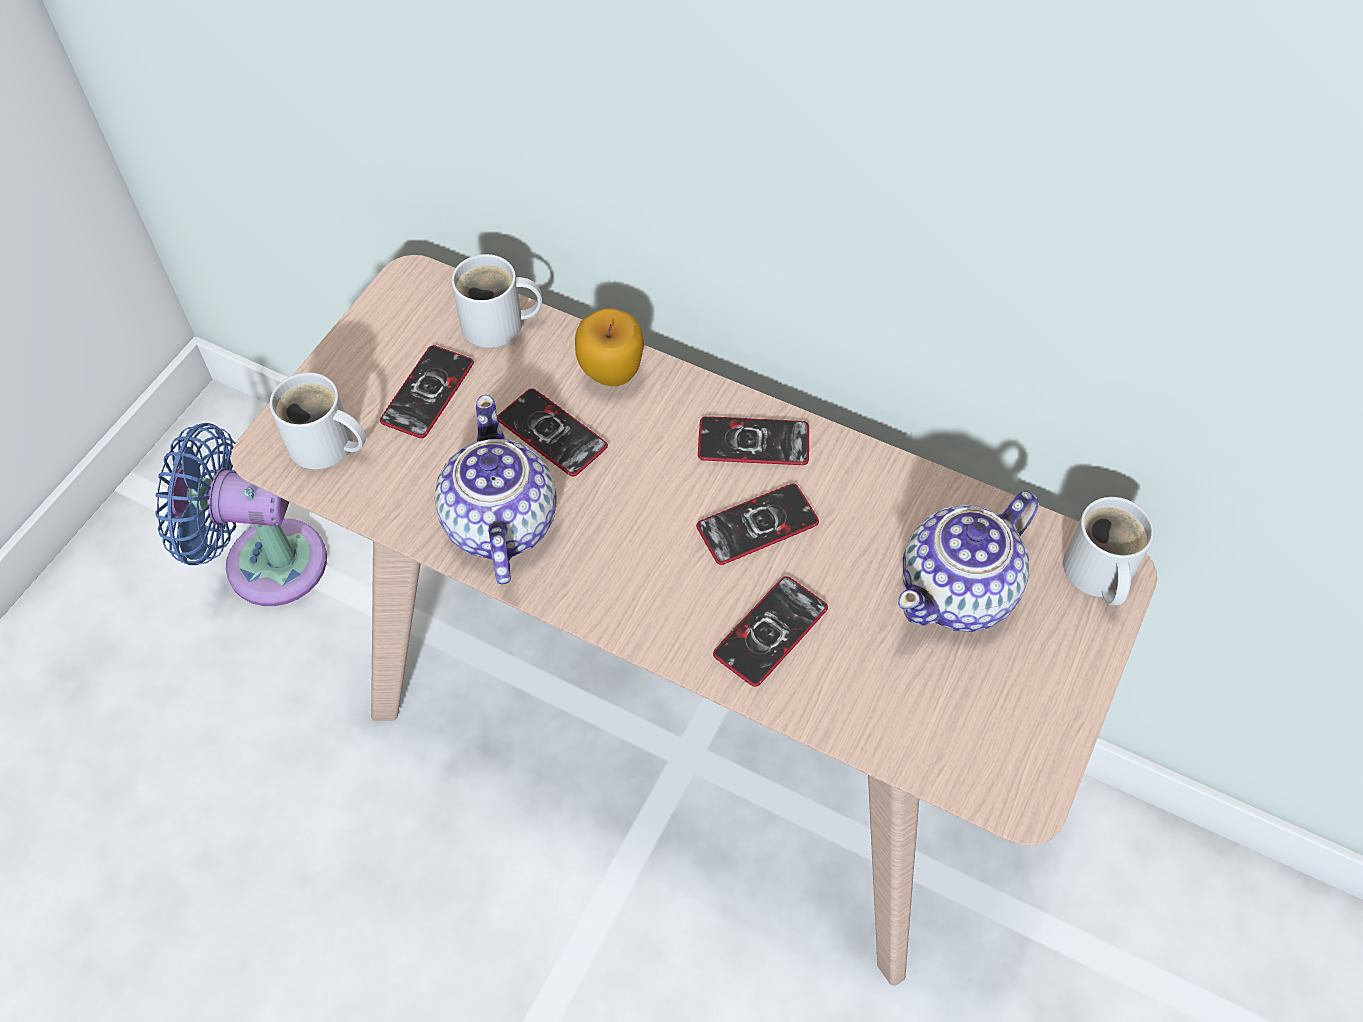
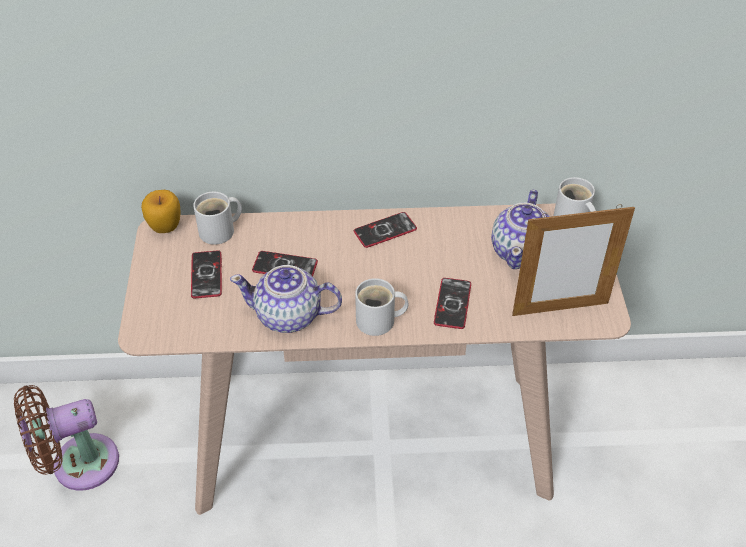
camera: 30 degrees left, 10 degrees down
(265, 561) = (78, 464): blue fan -> brown fan
(325, 447) = (170, 321): white mug -> white mug (379, 321)
(499, 524) = (289, 316): teapot -> teapot turned 45 degrees counterclockwise
(611, 375) = (295, 230): apple -> apple (165, 228)
(757, 525) = (413, 263): phone -> none
(950, 735) = (560, 309): none -> picture frame

